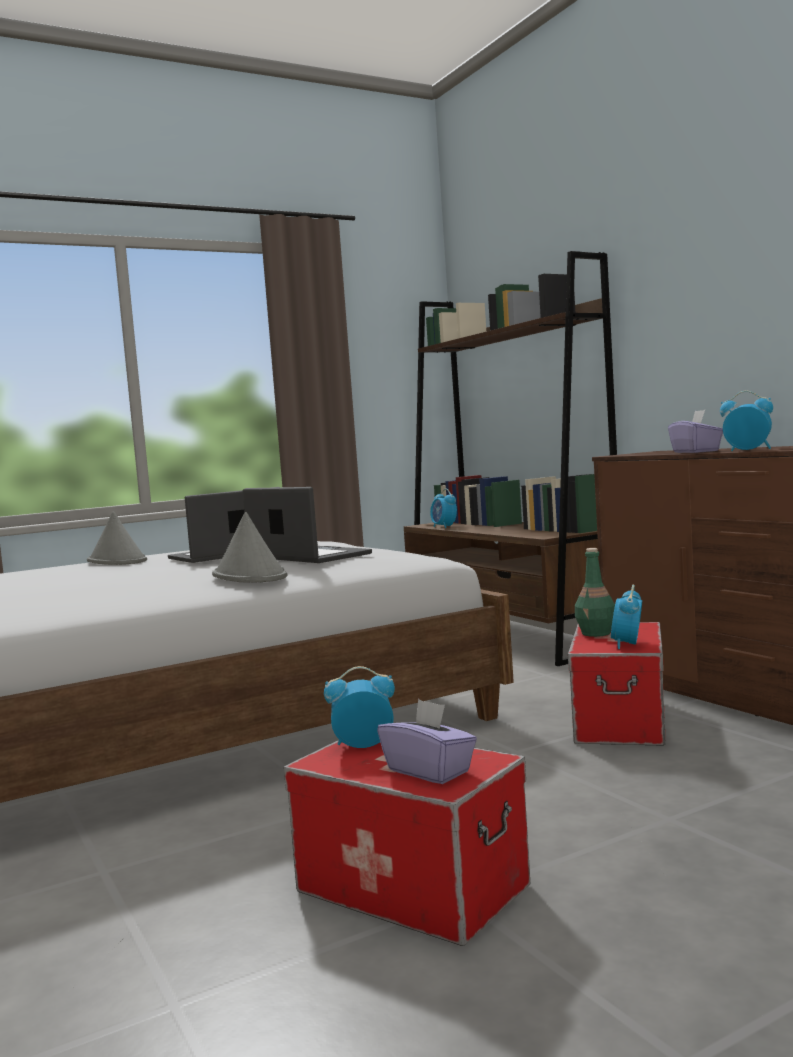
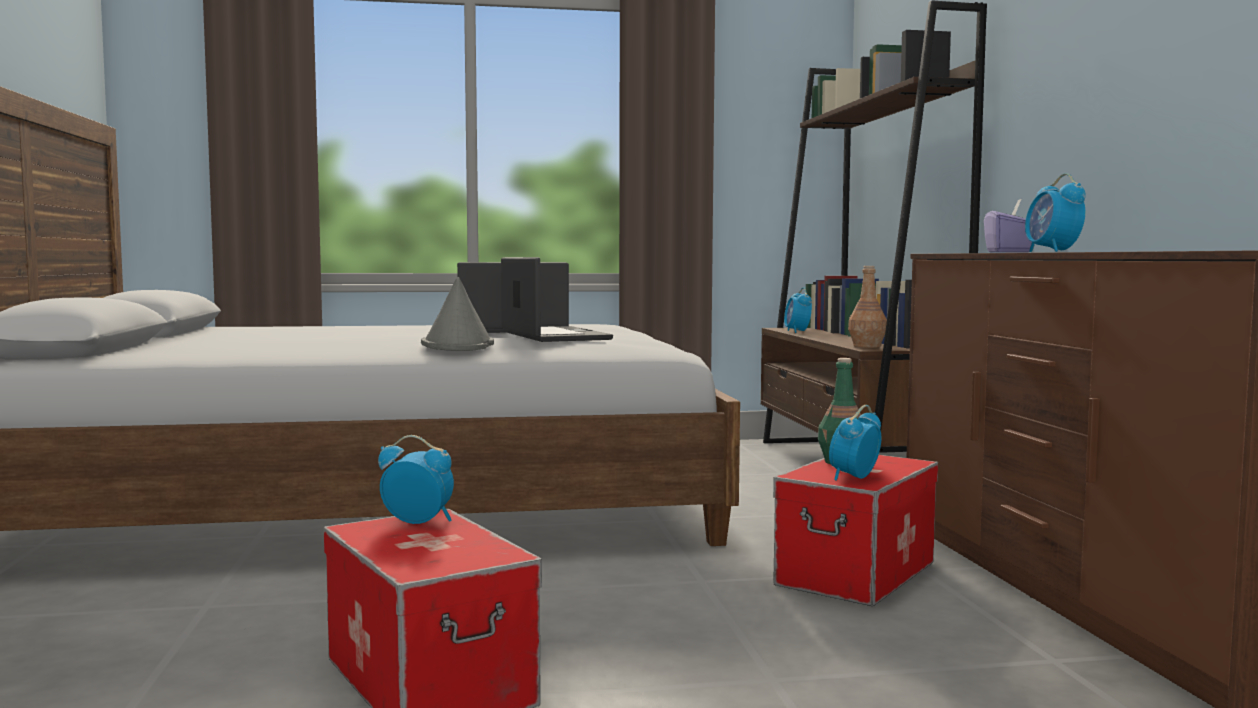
camera: 20 degrees right, 0 degrees up
(117, 561) = (411, 326): grey hat -> none
(429, 771) = (431, 554): purple tissue box -> none
(537, 534) = (867, 346): none -> brown bottle
(748, 450) = (1052, 251): alarm clock -> alarm clock turned 150 degrees counterclockwise

